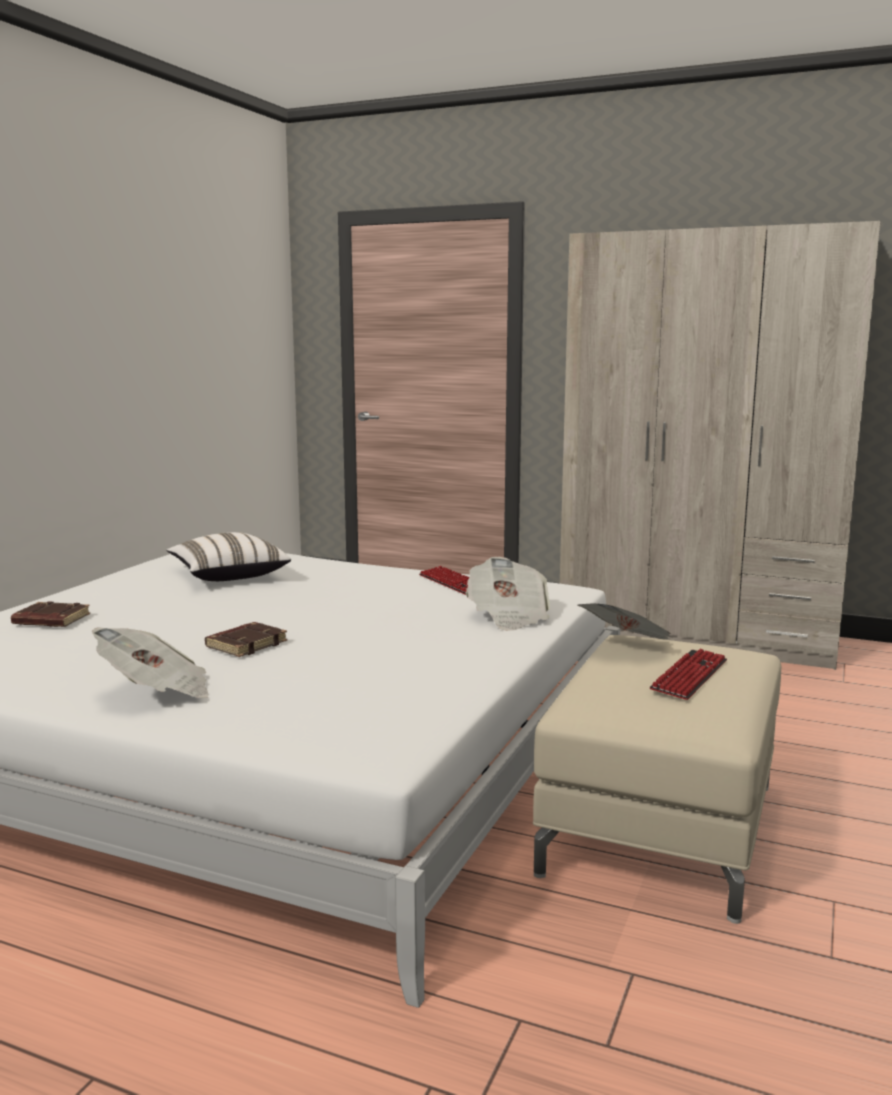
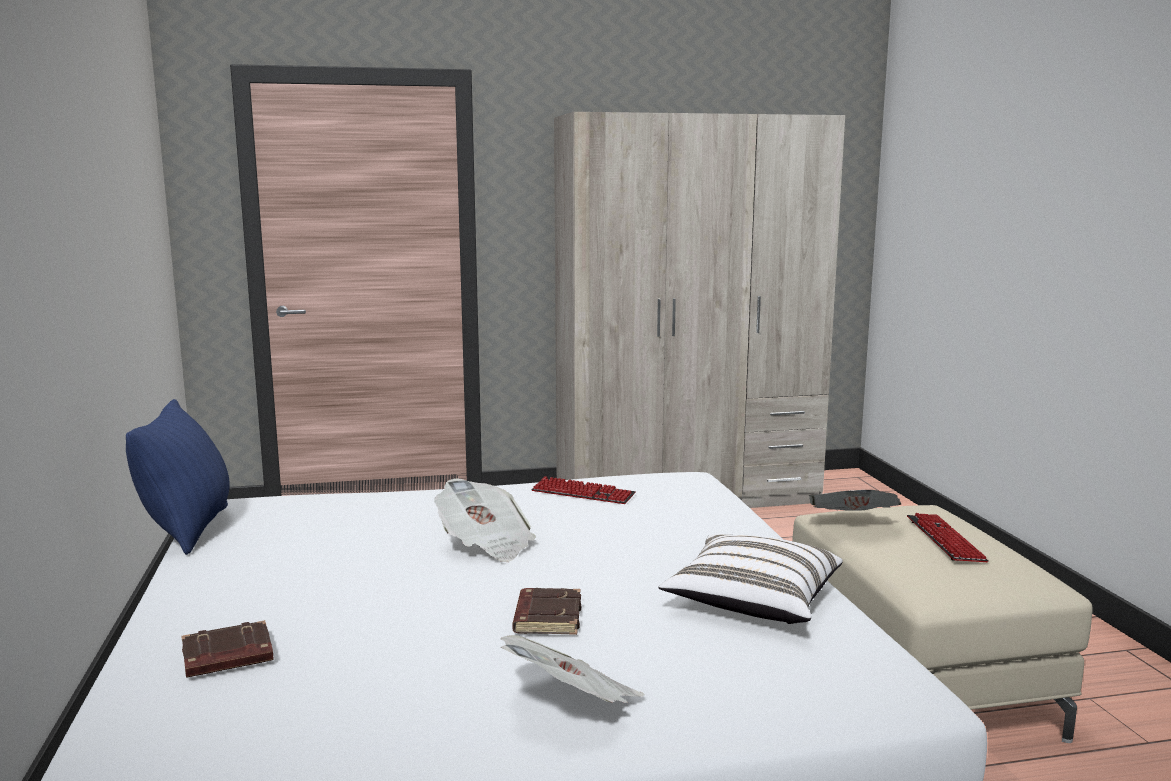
camera: 35 degrees left, 0 degrees up
(161, 556) = (188, 530): none -> blue pillow
(229, 575) = (335, 536): white pillow -> white pillow (752, 602)
(508, 617) = (702, 518): newspaper -> newspaper (486, 544)

